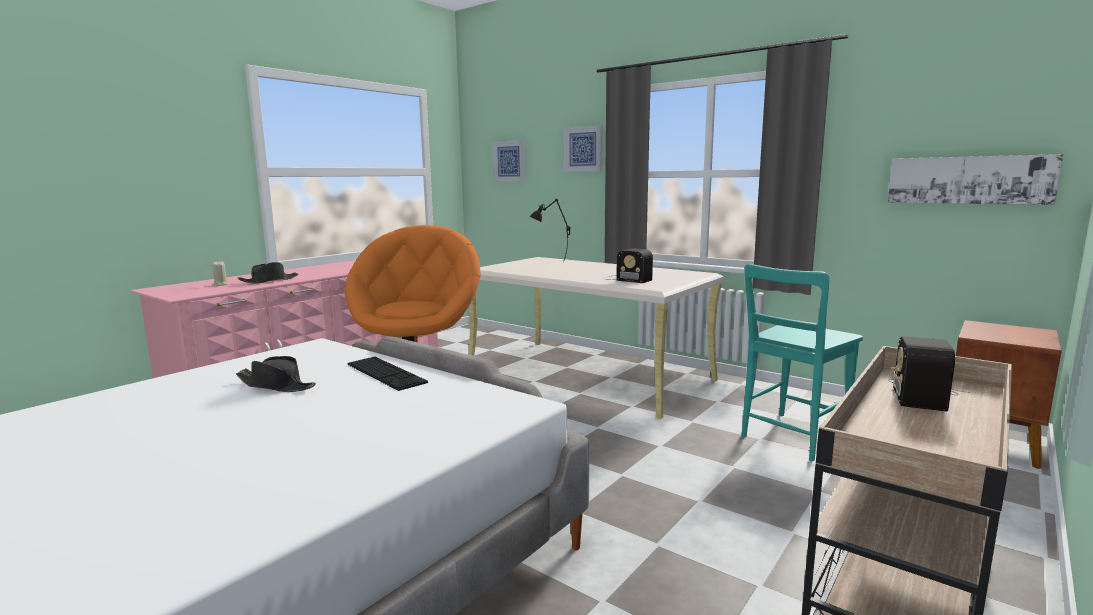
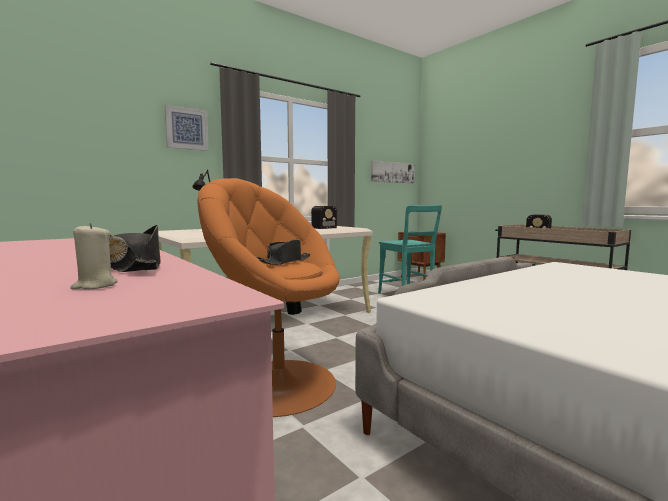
camera: 75 degrees left, 5 degrees down
(276, 385) = (578, 304): black hat -> black hat (285, 262)
(385, 373) = (516, 281): keyboard -> none
(509, 161) = (79, 127): picture -> none

